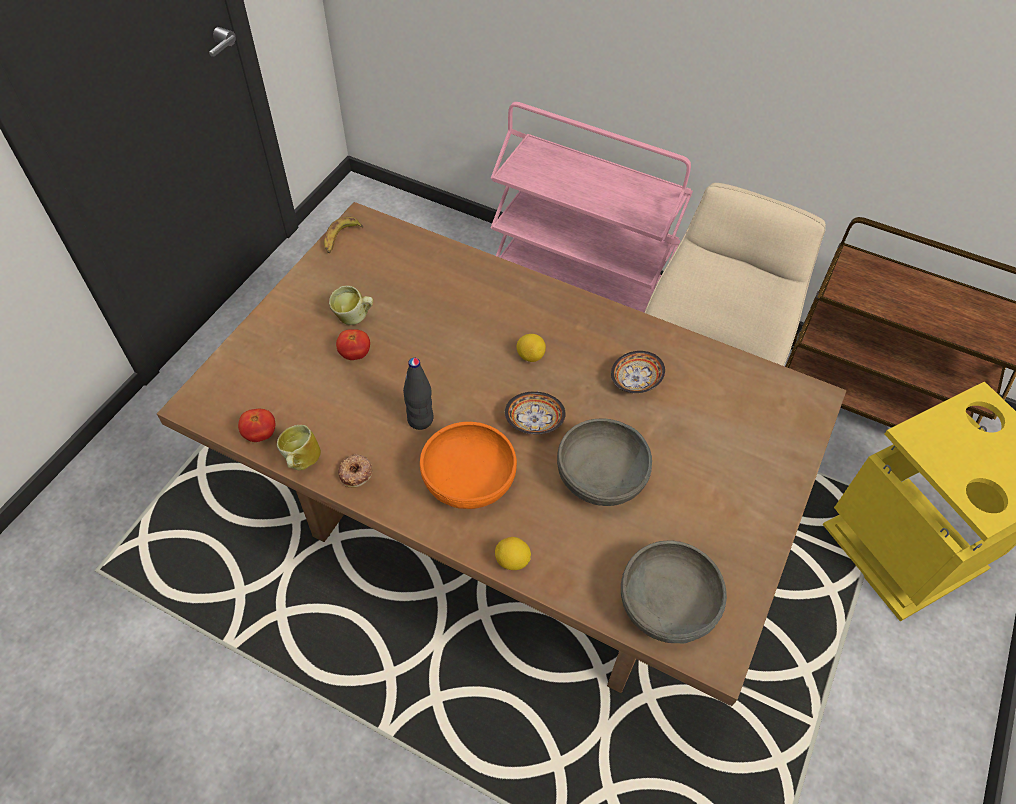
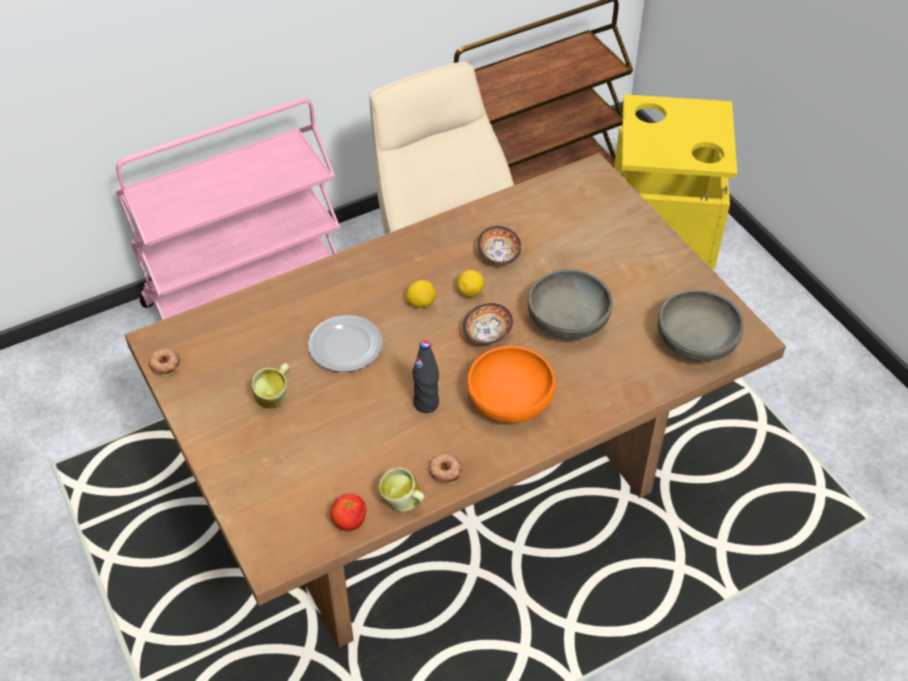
camera: 55 degrees left, 5 degrees down
(341, 238) = (165, 364): banana -> donut
(355, 354) = (317, 415): tomato -> none
(441, 333) = (346, 347): none -> plate
(512, 561) = (601, 410): lemon -> lemon (470, 292)

